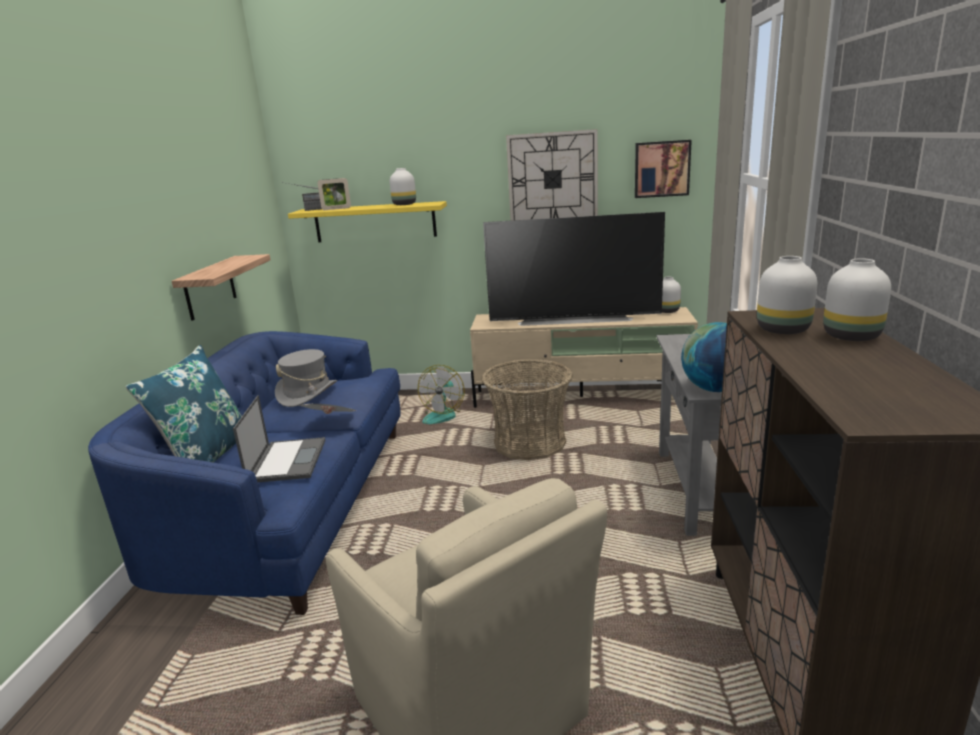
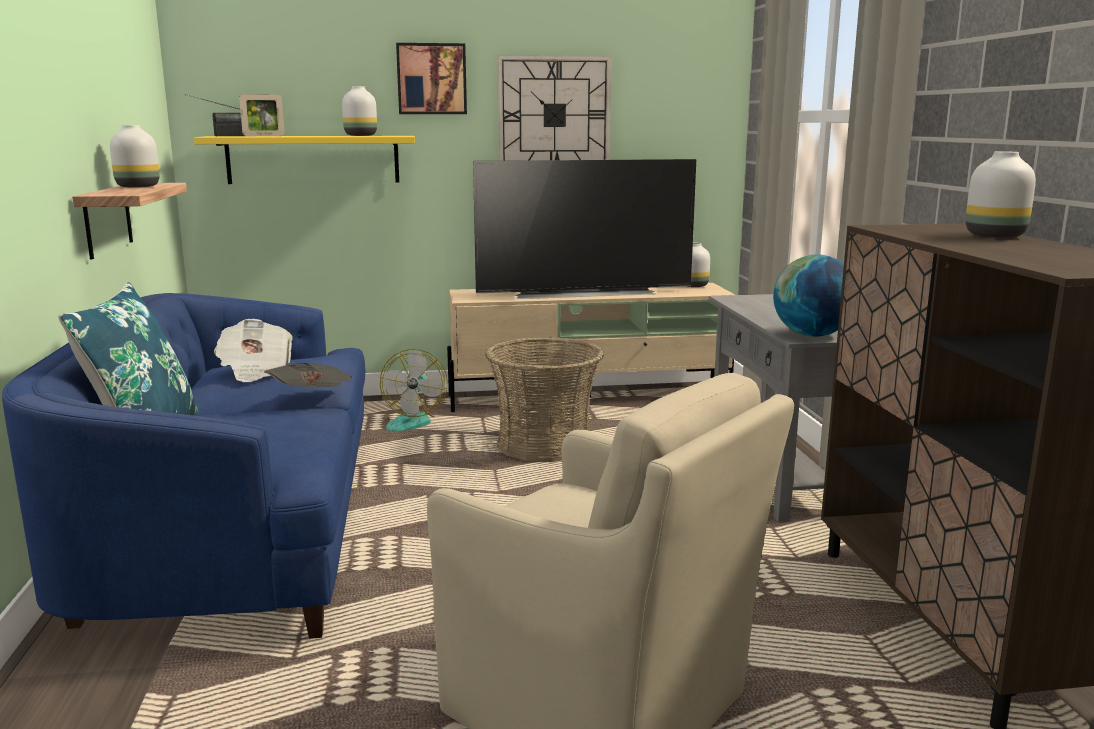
camera: 15 degrees left, 5 degrees down
(287, 460) = (277, 433): laptop -> none
(307, 393) = (255, 371): grey hat -> newspaper
(661, 169) = (685, 110): picture -> picture (431, 79)
(783, 329) = (922, 233): white vase -> white vase (139, 187)

